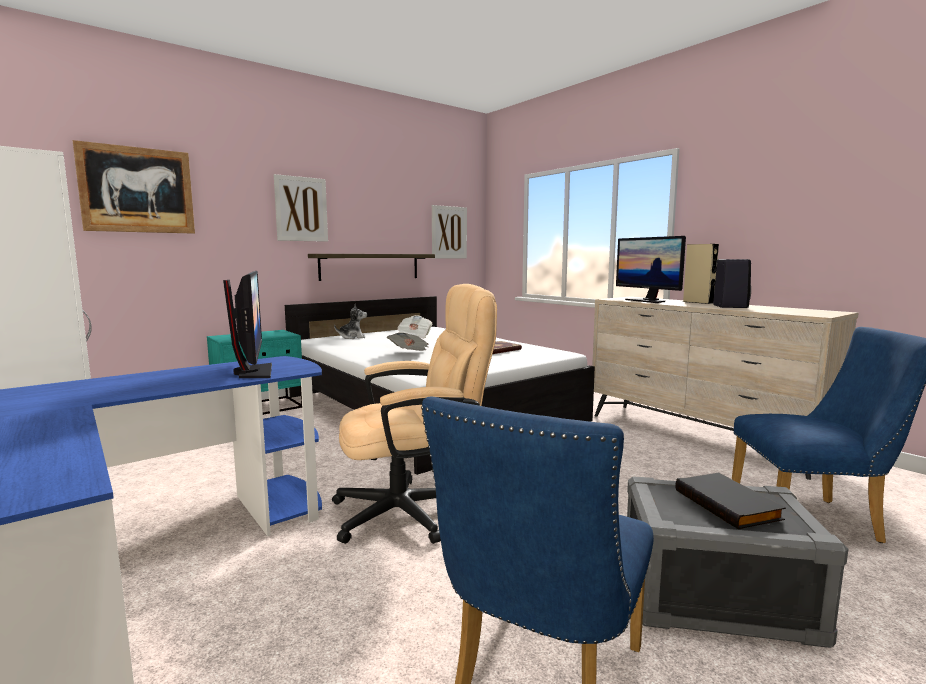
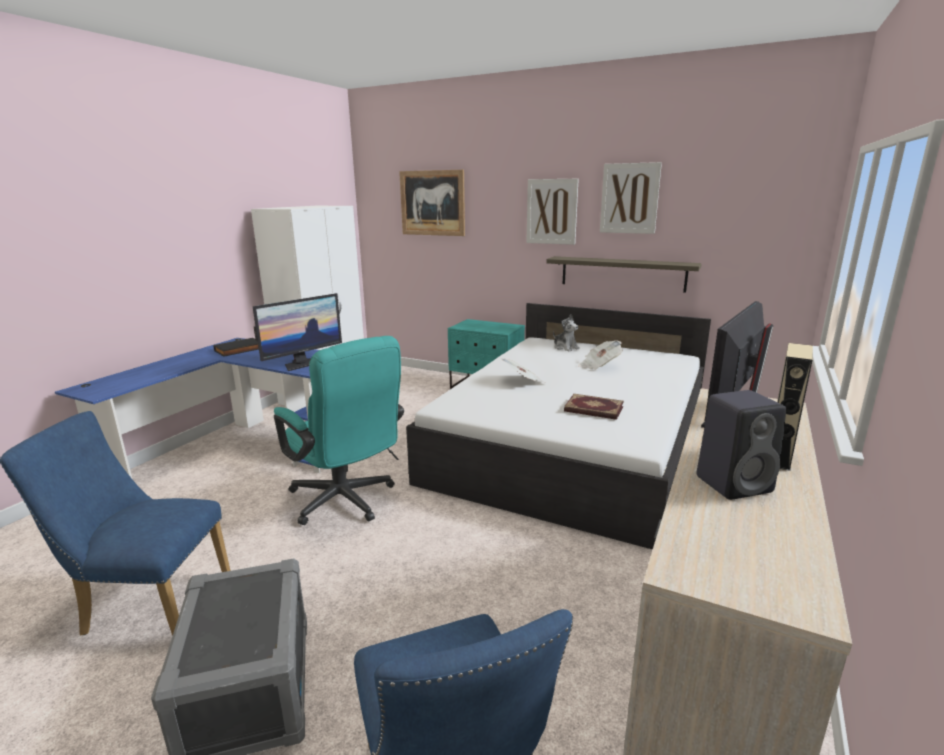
camera: 65 degrees right, 10 degrees up
(415, 510) = (346, 502): beige office chair -> turquoise office chair
(449, 232) = (752, 235): picture -> picture (629, 198)
(729, 504) = (239, 619): black book -> black book (239, 350)

